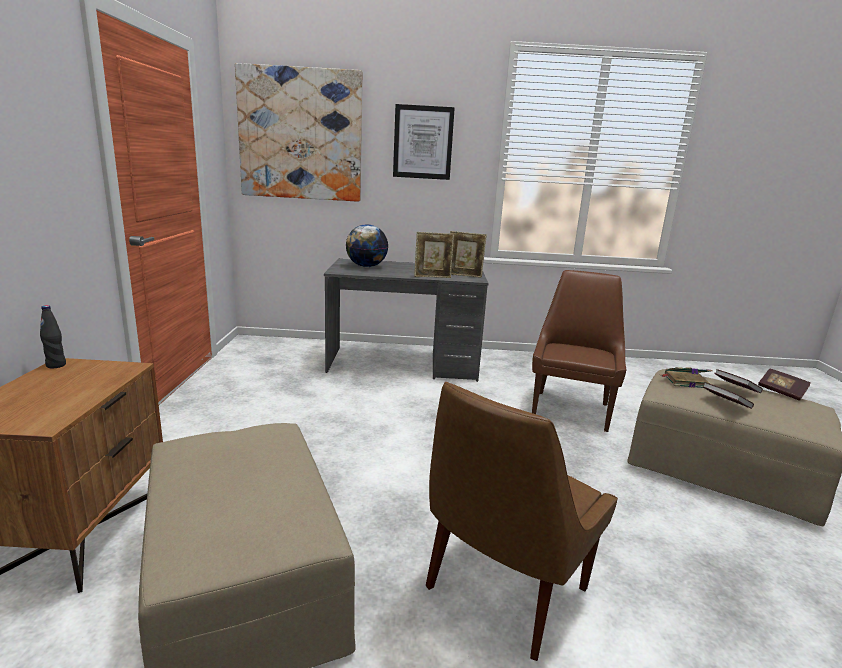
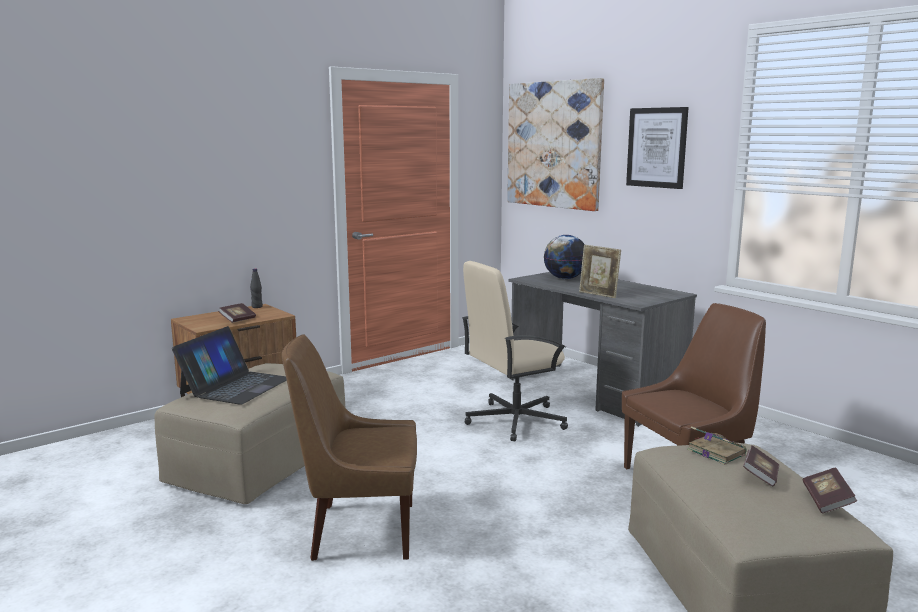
camera: 50 degrees right, 5 degrees down
(224, 495) = (235, 386): none -> laptop
(398, 409) = (514, 420): none -> beige office chair
(464, 275) = (638, 298): picture frame -> none
(725, 403) = (696, 476): book -> book (238, 320)

